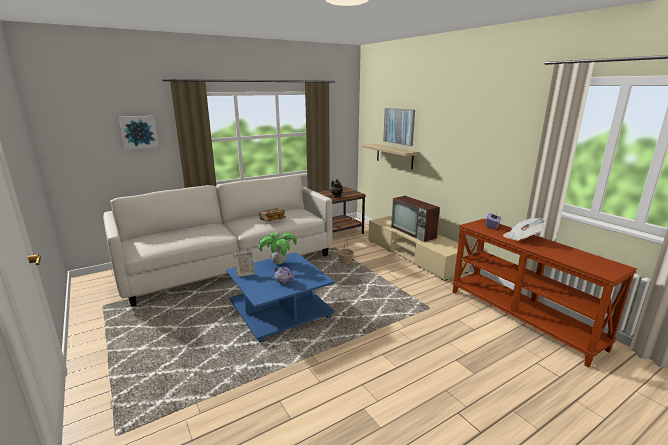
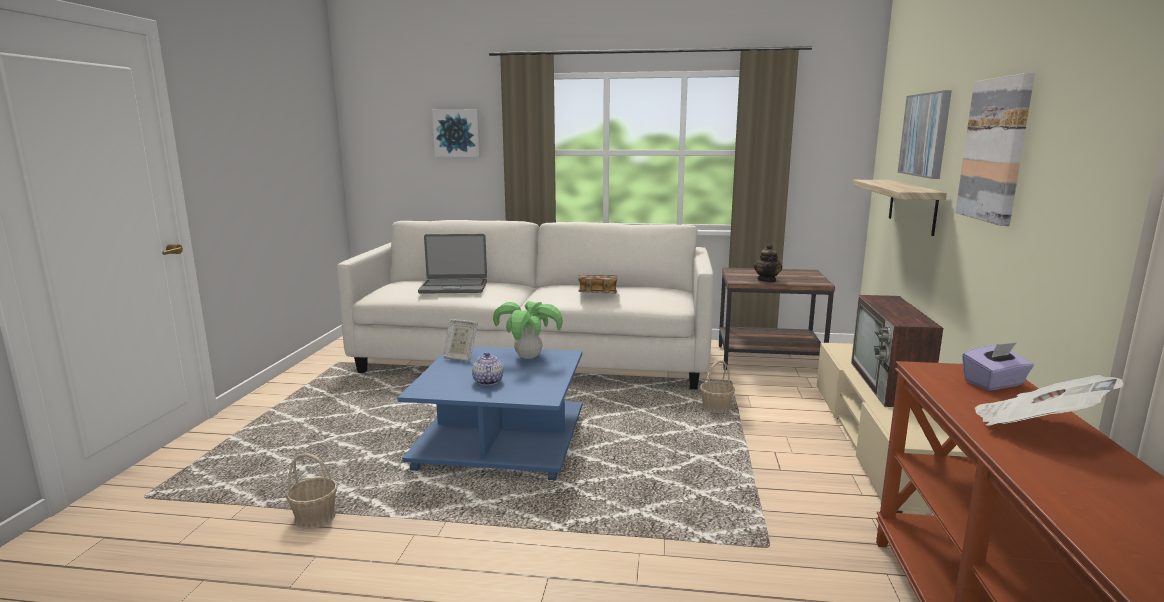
camera: 40 degrees right, 5 degrees down
(184, 234) = (454, 287): none -> laptop
(247, 386) = (315, 517): none -> basket
(447, 137) = (995, 150): none -> picture

